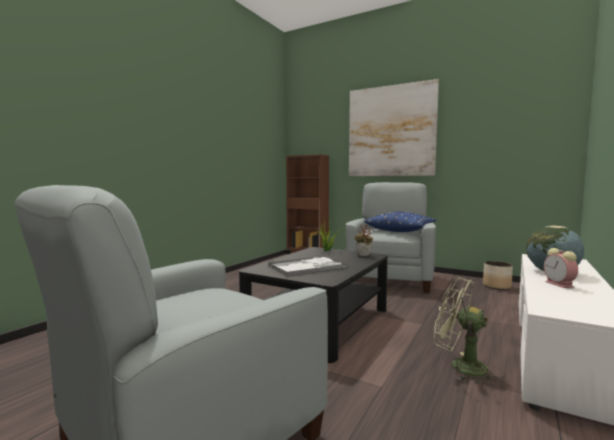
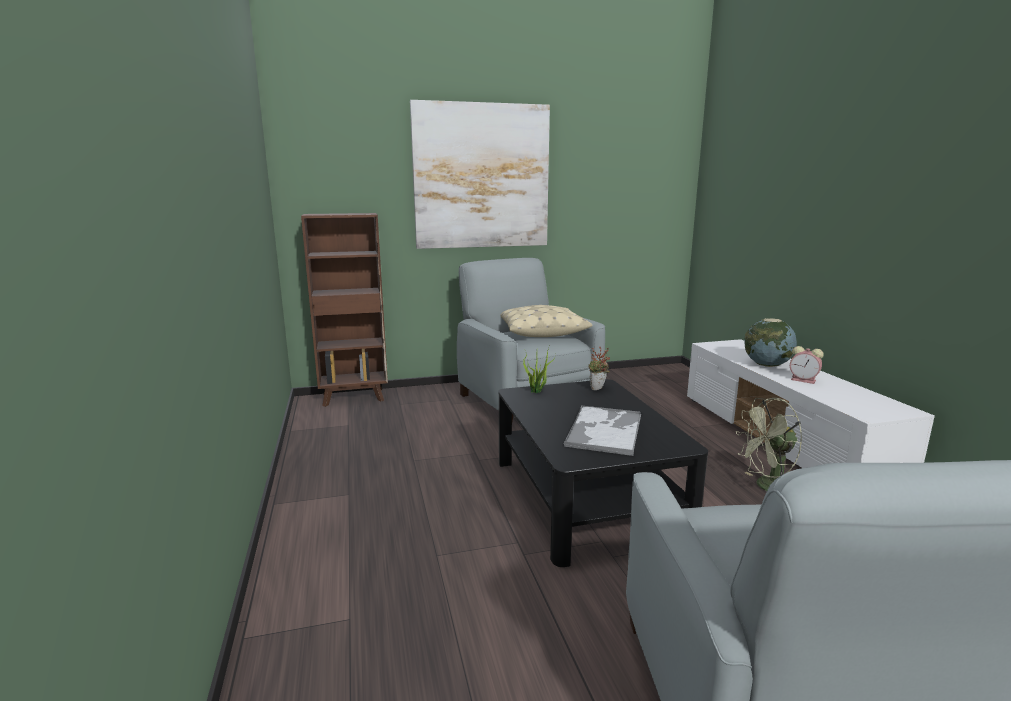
camera: 45 degrees left, 10 degrees up
(400, 230) = (540, 331): blue pillow -> beige pillow
(497, 286) = (630, 378): planter -> none

